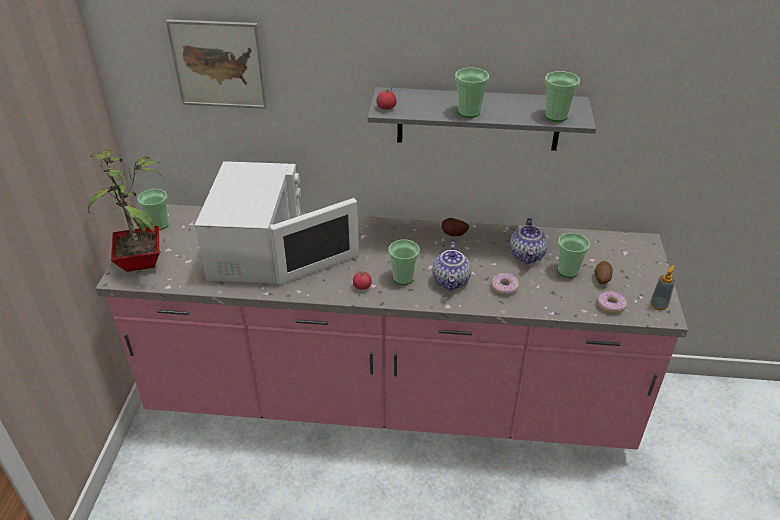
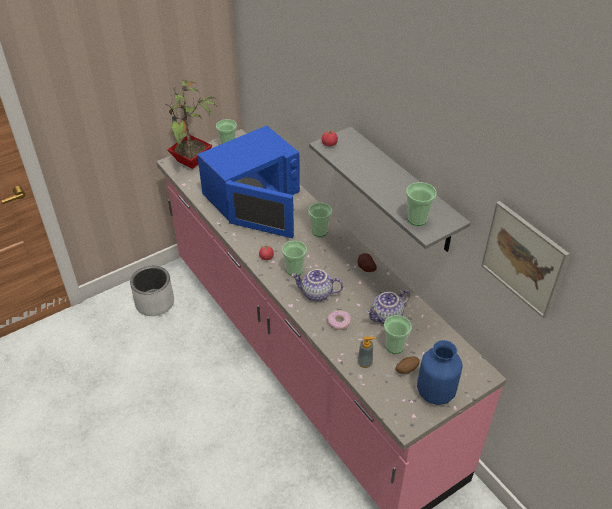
camera: 50 degrees right, 5 degrees up
(169, 479) = (155, 303): none -> grey planter
(219, 64) = (280, 58): picture -> picture (523, 259)
(260, 250) = (251, 196): white microwave -> blue microwave
(452, 281) = (316, 294): teapot -> teapot turned 45 degrees clockwise
(469, 112) = (369, 179): cup -> cup (319, 231)
(610, 305) = (382, 388): donut -> none
(643, 278) = (435, 393): none -> blue vase
(658, 305) = (413, 416): soap dispenser -> soap dispenser (365, 363)

